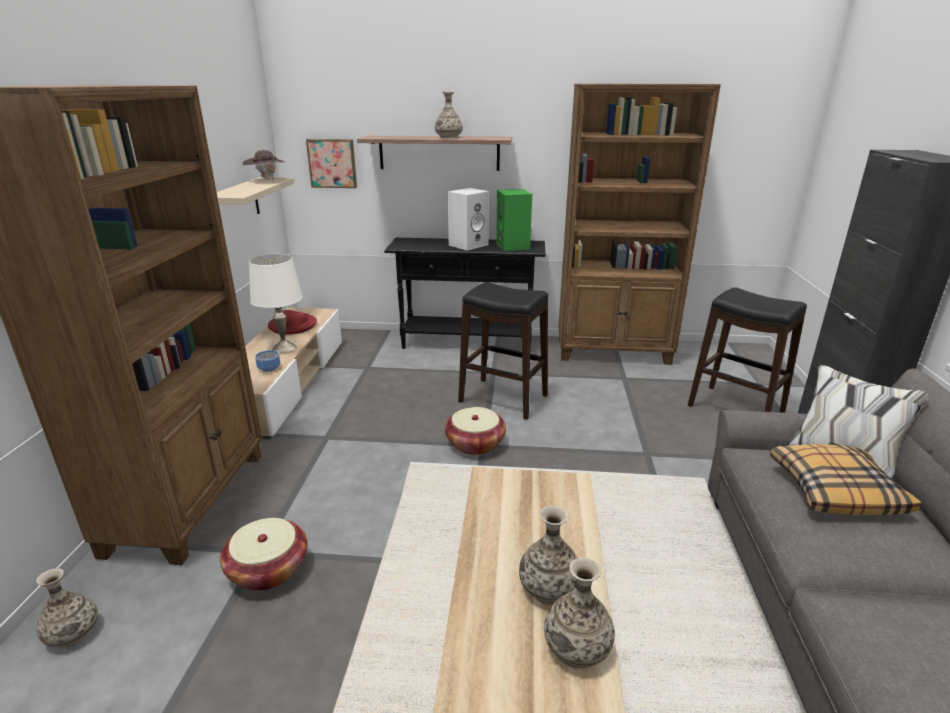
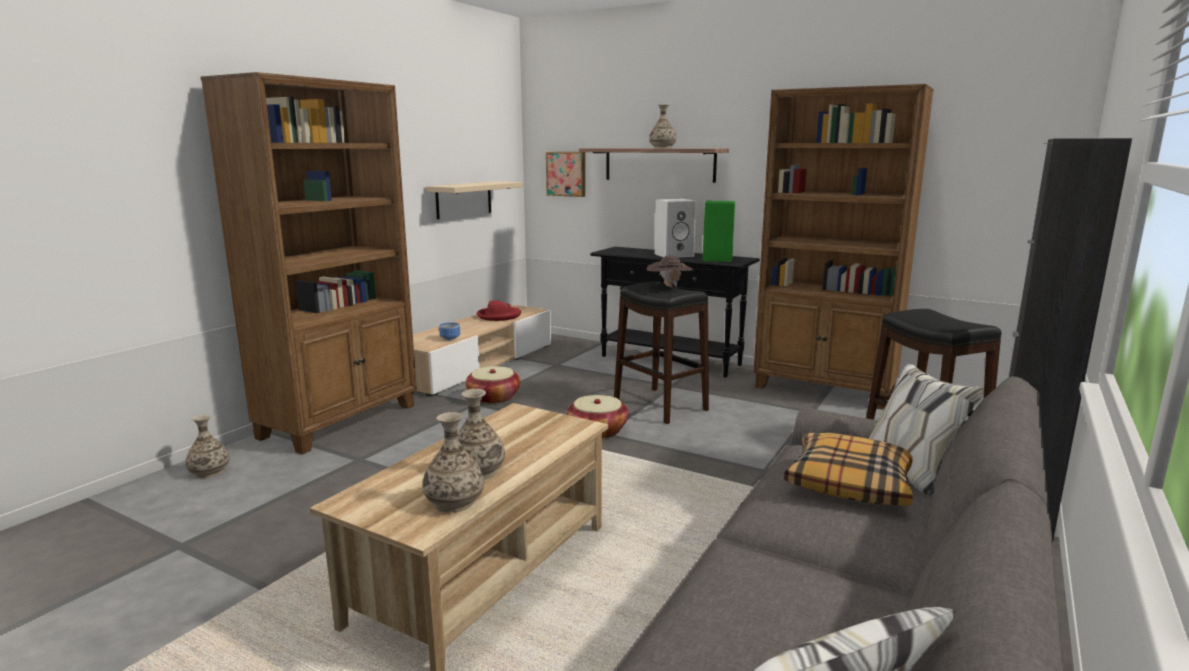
camera: 25 degrees right, 10 degrees down
(267, 180) = (497, 182): brown hat -> brown hat (669, 288)
(268, 569) = (355, 470): basket -> basket (493, 398)
(284, 348) = (476, 328): white table lamp -> none

